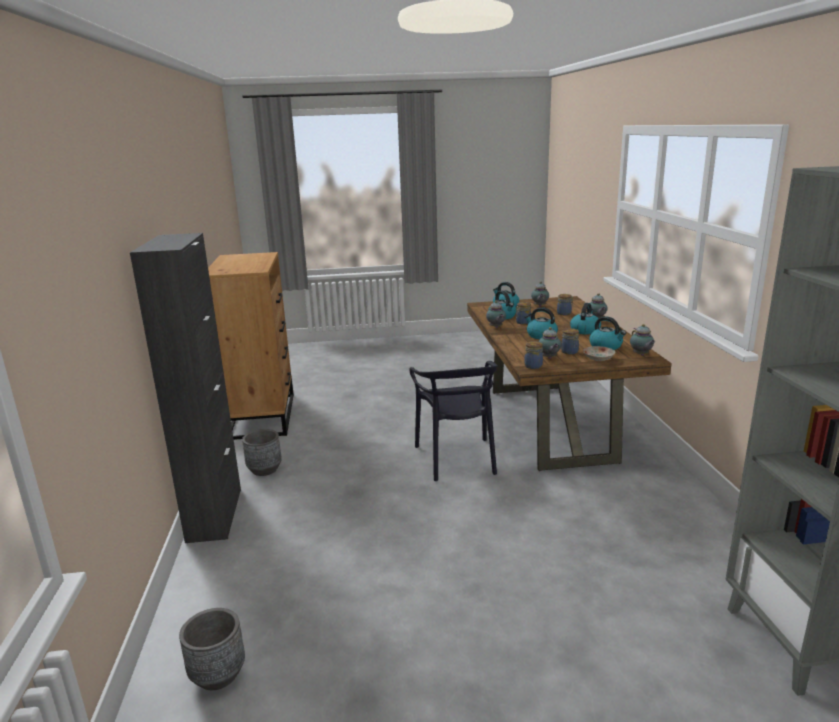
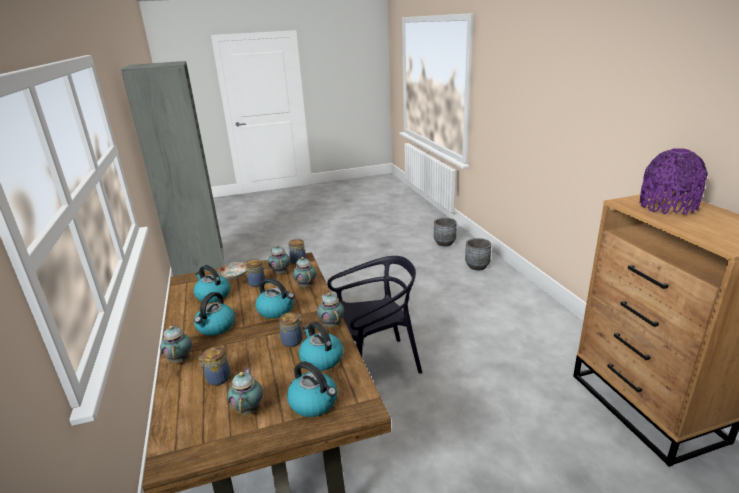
camera: 170 degrees right, 5 degrees up
(214, 515) = (530, 294): black cabinet -> none
(238, 267) = (667, 206): none -> purple vase
(264, 469) = (542, 331): grey planter -> grey planter (477, 266)
(457, 458) = (376, 365): black chair -> black chair turned 90 degrees clockwise
(641, 355) = (188, 284): teapot -> teapot (305, 285)

